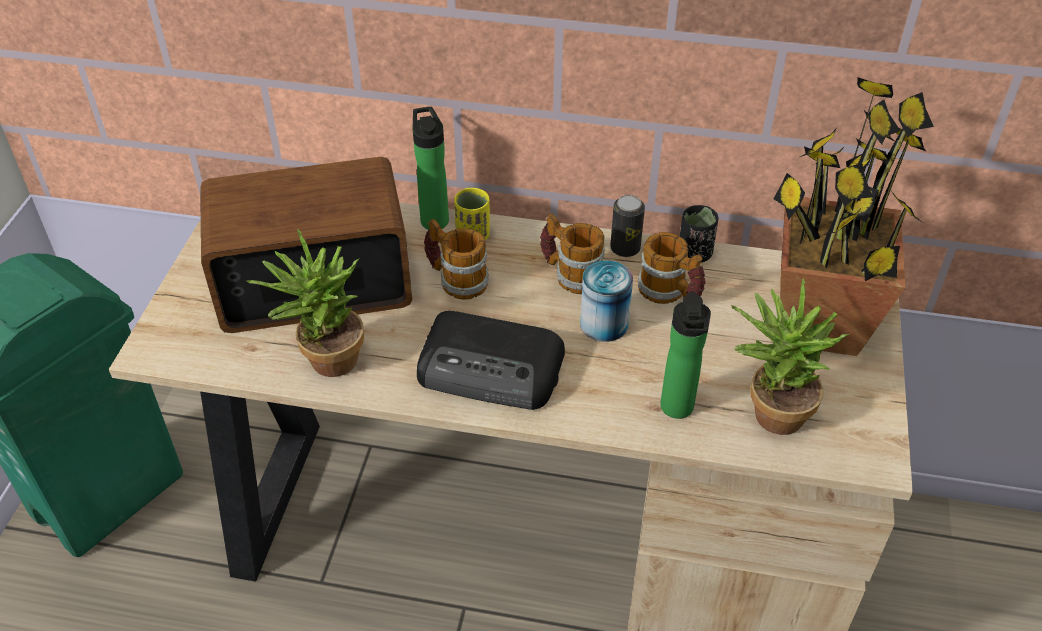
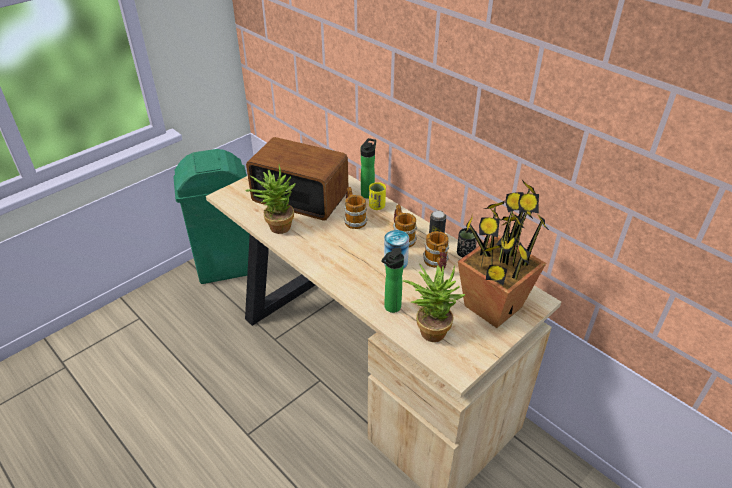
camera: 35 degrees right, 5 degrees down
(492, 369) = (333, 257): radio -> none

